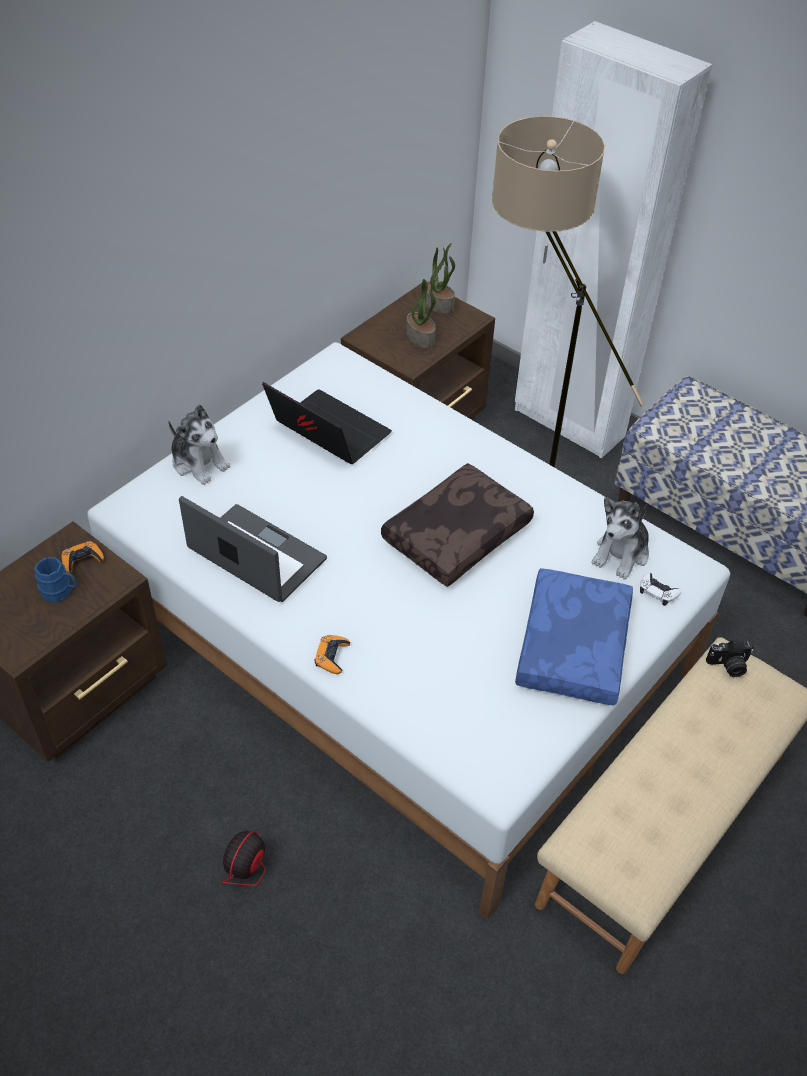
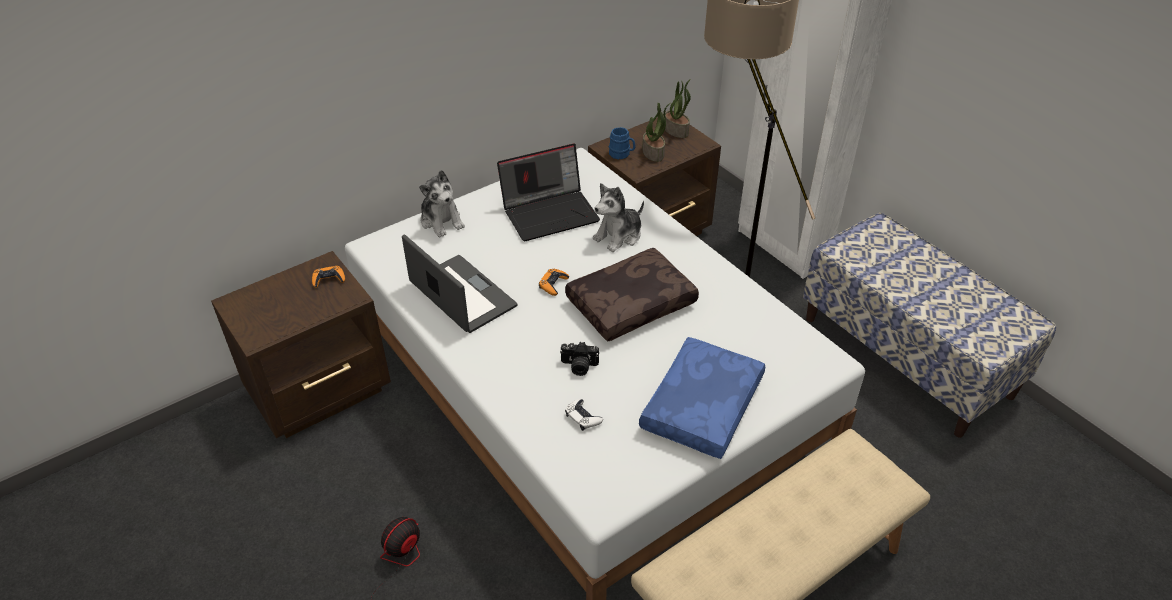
camera: 15 degrees right, 5 degrees down
(60, 592) = (304, 300): blue mug -> blue mug (622, 154)
(327, 432) = (550, 212): laptop -> laptop turned 105 degrees clockwise
(332, 656) = (495, 381): orange game controller -> orange game controller (553, 284)
(621, 554) = (769, 340): plush toy -> plush toy (619, 236)
(658, 591) = (792, 375): white game controller -> white game controller (583, 417)
(728, 666) = (849, 452): camera -> camera (579, 366)

